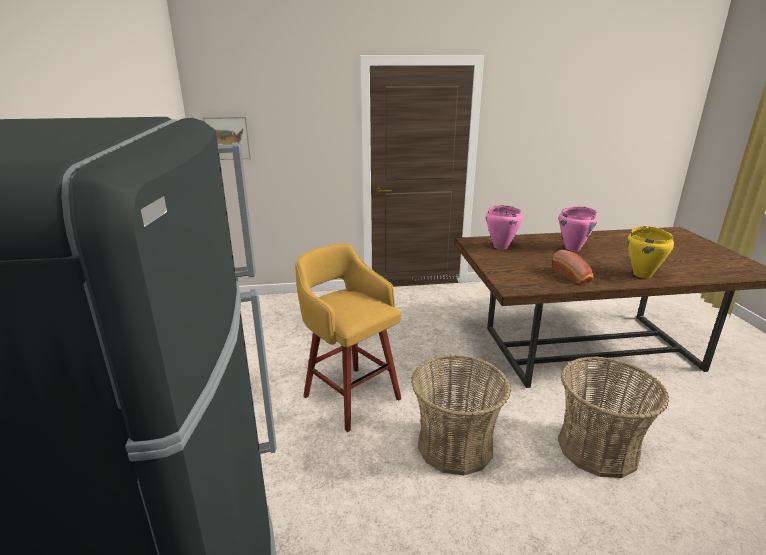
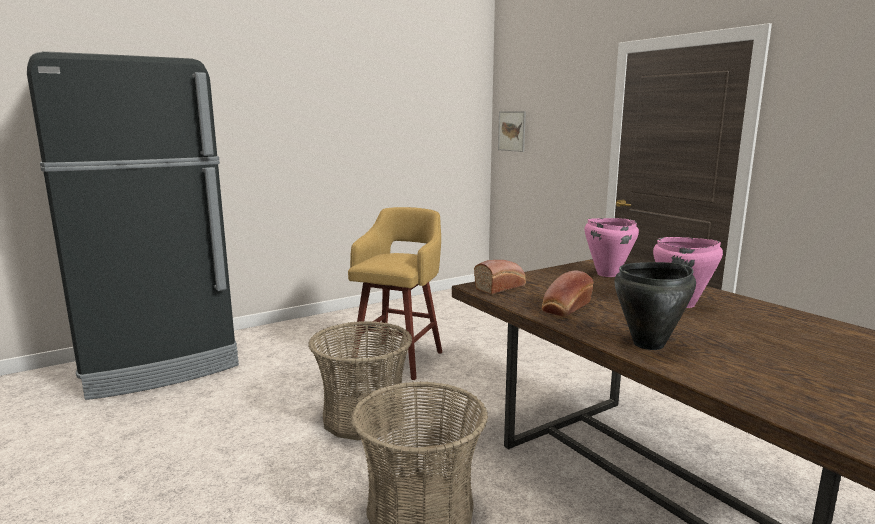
camera: 65 degrees right, 10 degrees down
(517, 282) = (501, 287): none -> bread
(642, 274) = (649, 344): yellow cooking pot -> black cooking pot

